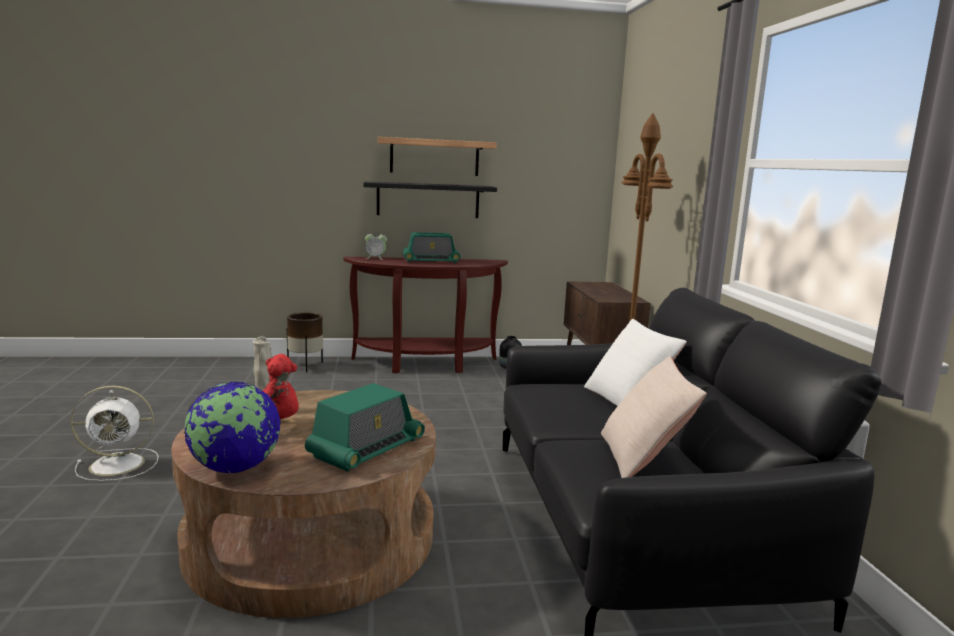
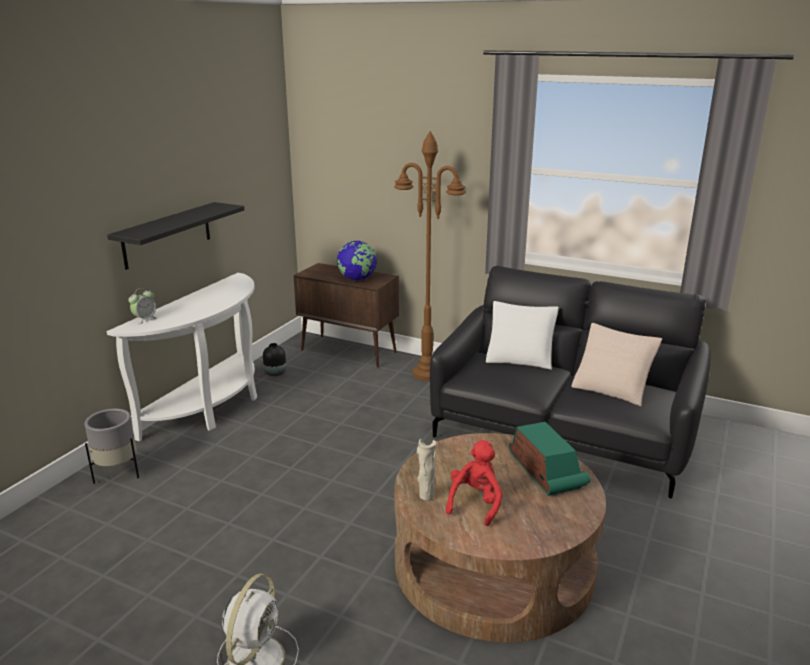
camera: 55 degrees left, 10 degrees up
(235, 468) = (548, 533): globe -> globe (357, 279)
(306, 366) = (118, 473): brown planter -> grey planter
(425, 364) = (211, 407): brown console table -> white console table
(431, 261) = (200, 301): radio -> none
(434, 157) = (165, 185): shelf -> none

